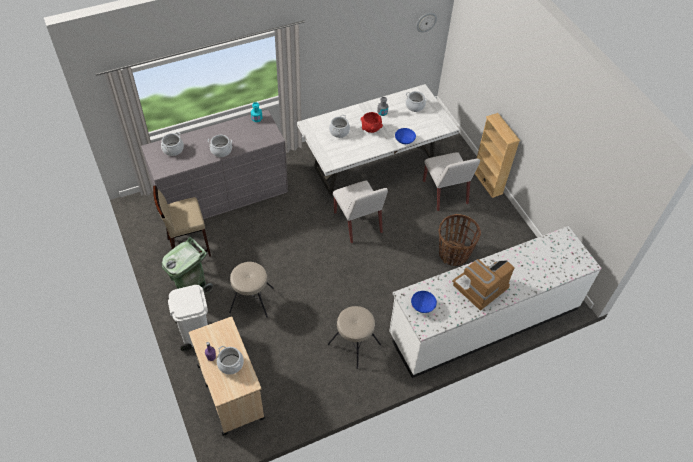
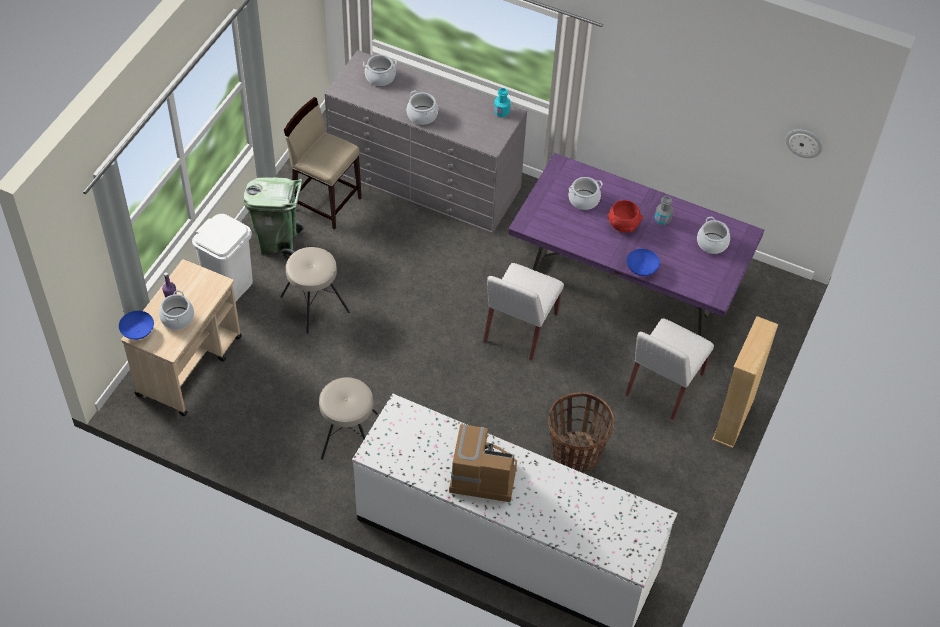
camera: 50 degrees right, 0 degrees up
(374, 165) = (625, 286): white dining table -> purple dining table
(423, 306) = (400, 433): blue bowl -> blue bowl (138, 332)

